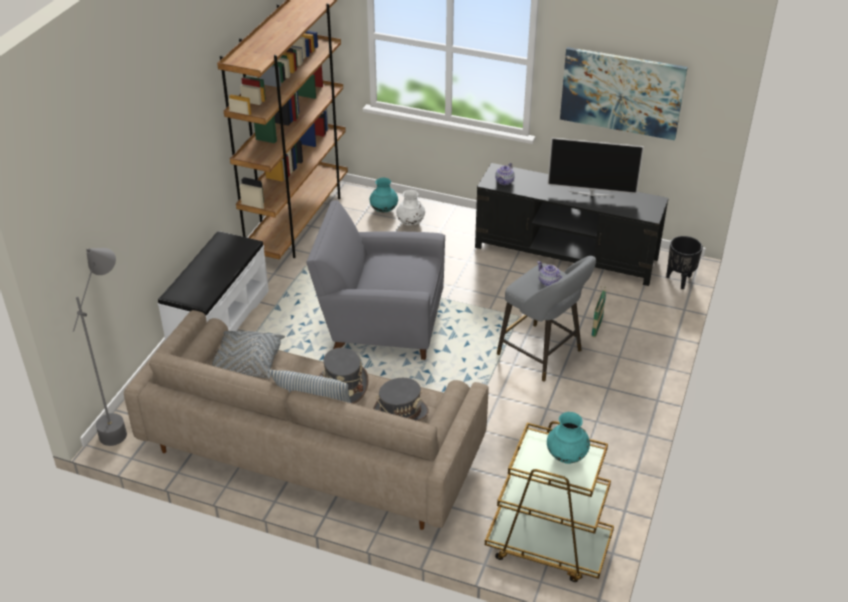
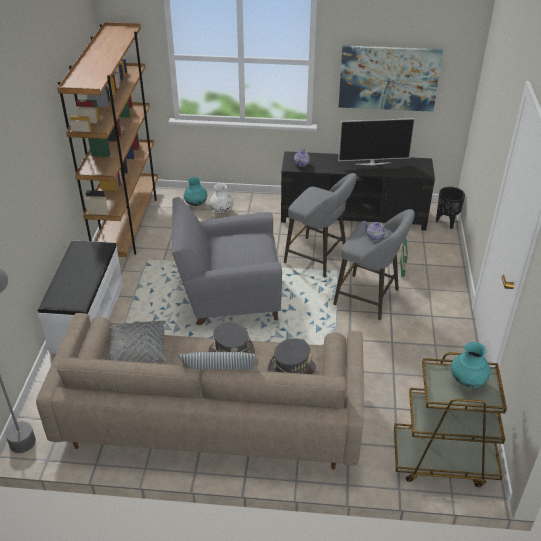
camera: 15 degrees left, 0 degrees up
(502, 298) = (318, 258): none -> grey stool

